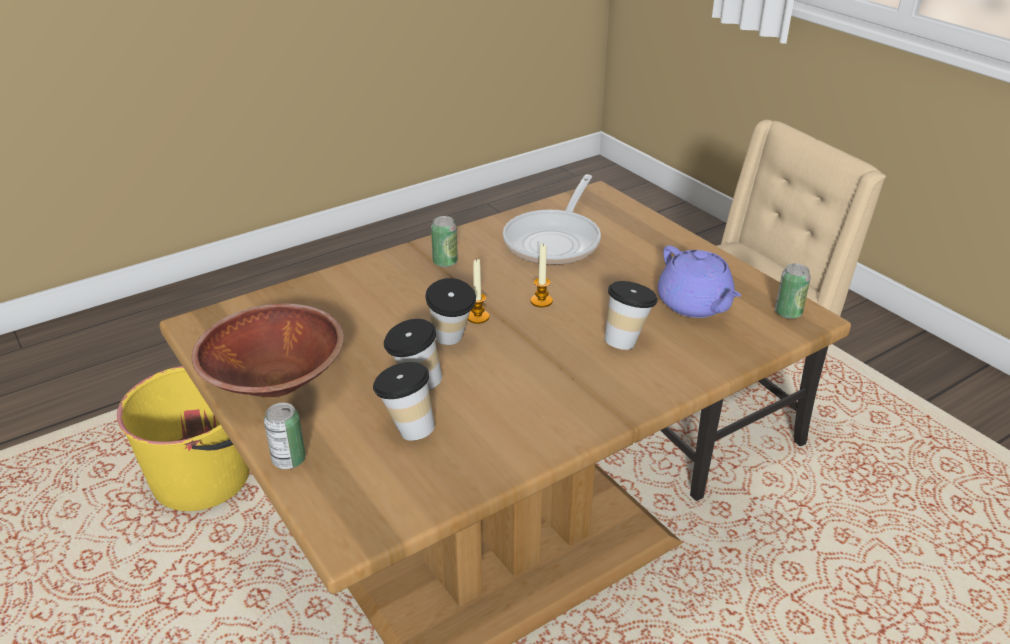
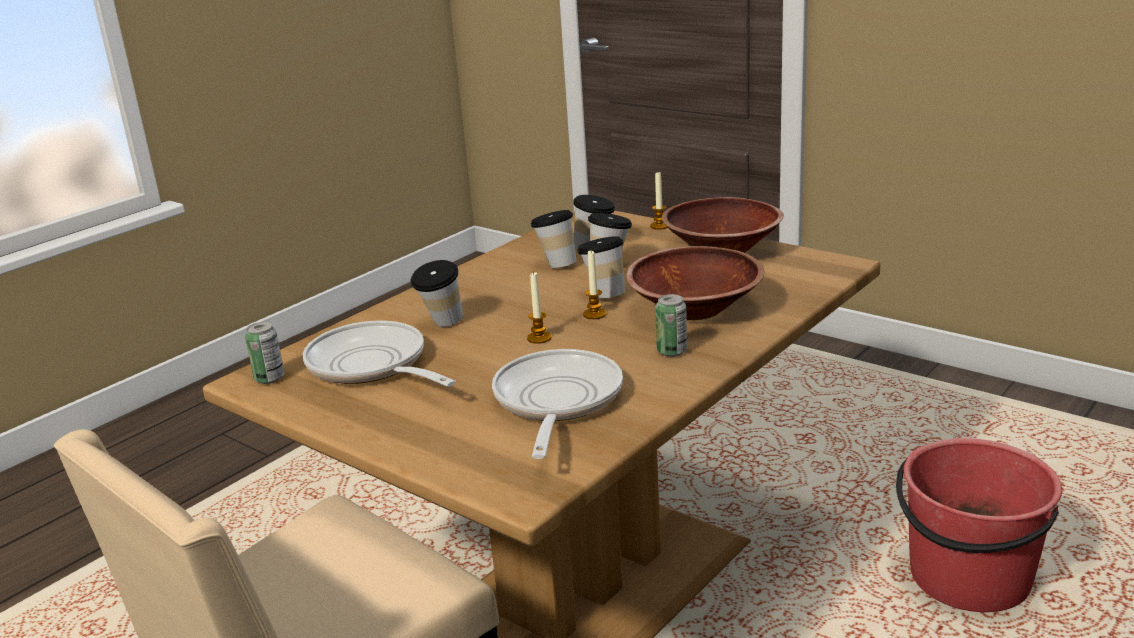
camera: 165 degrees right, 10 degrees down
(203, 477) = (968, 578): yellow bucket -> red bucket
(289, 460) = (659, 226): can -> candle
(387, 300) = (695, 309): none -> brown bowl
(471, 410) = (556, 264): none -> cup
(695, 305) = (372, 366): purple teapot -> frying pan

